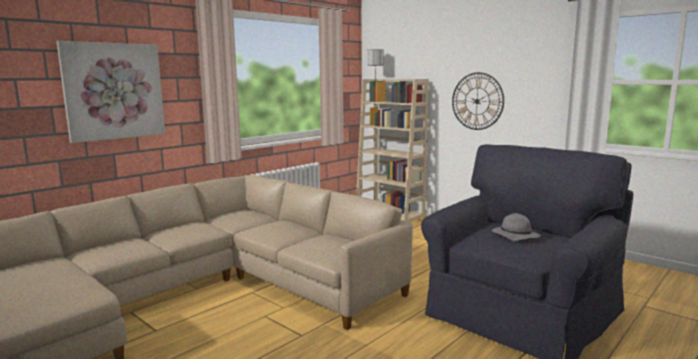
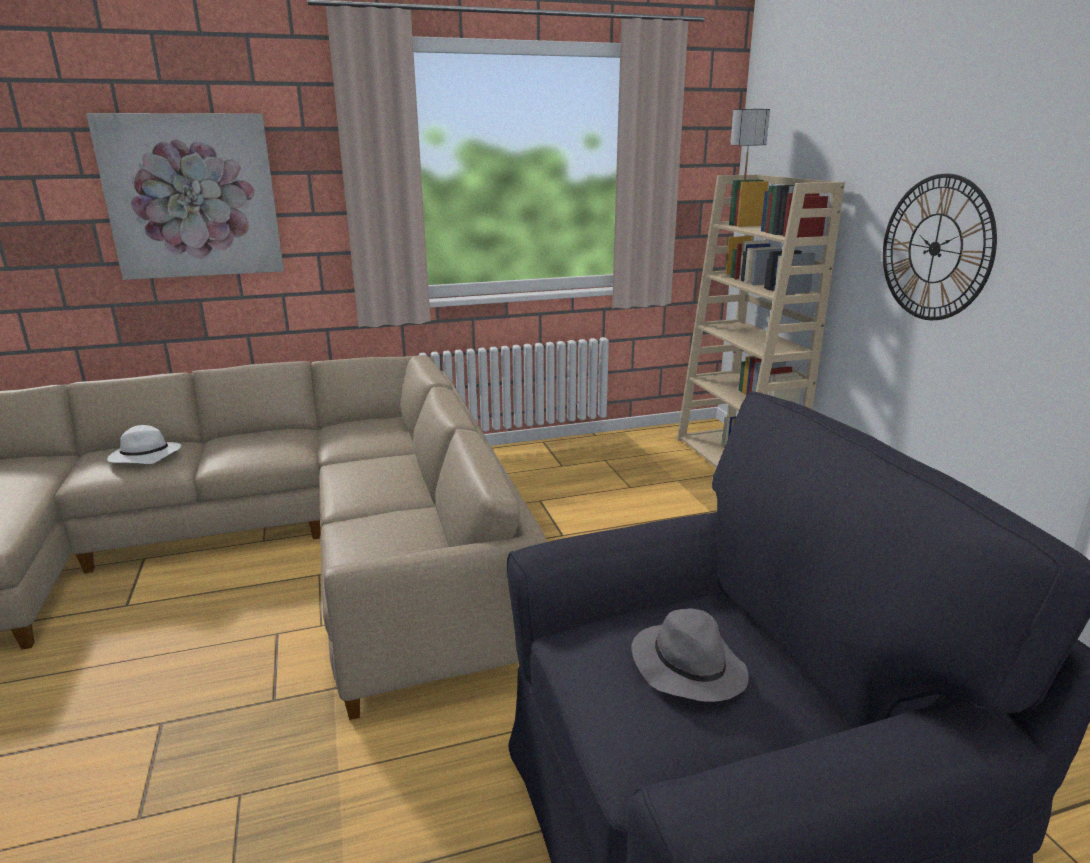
camera: 30 degrees right, 10 degrees up
(125, 246) = (144, 457): none -> white hat

